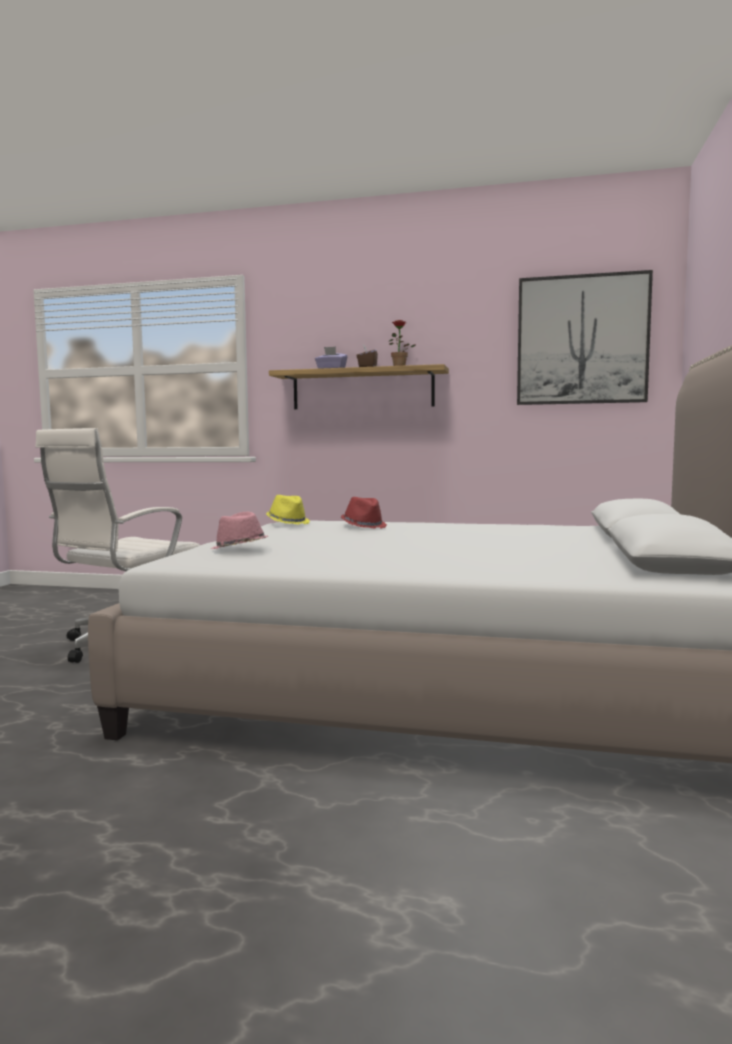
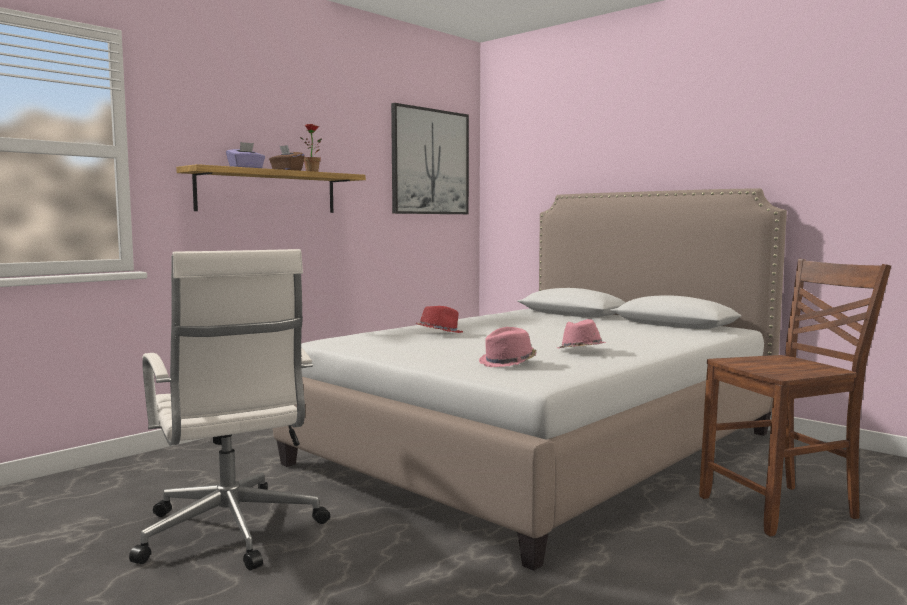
camera: 60 degrees left, 0 degrees up
(288, 522) = (366, 340): yellow hat -> none
(348, 556) = (580, 351): none -> pink hat
(405, 856) = (782, 508): none -> brown chair

